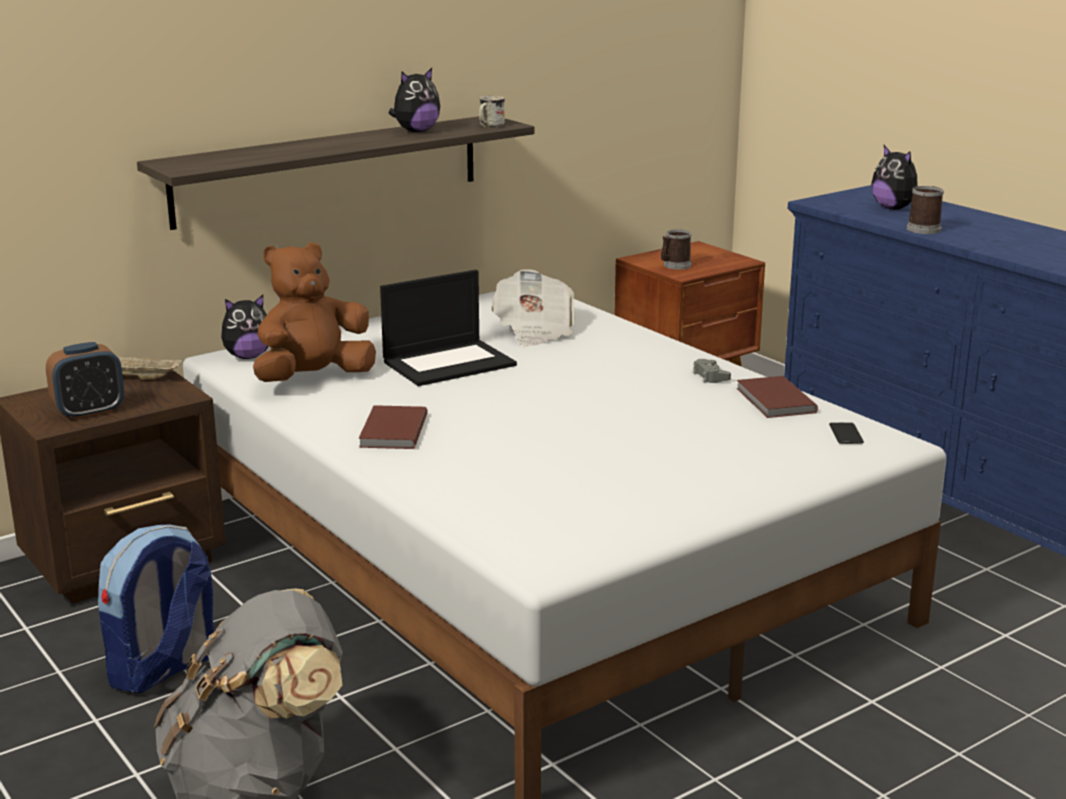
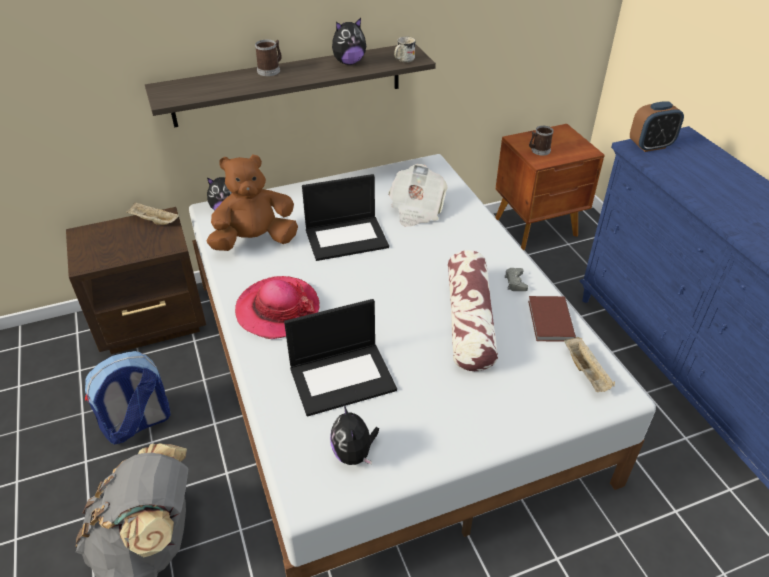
camera: 15 degrees right, 20 degrees up
(89, 412) = (110, 253): alarm clock -> alarm clock (650, 146)
(391, 431) = (277, 310): brown book -> hat
(525, 474) = (343, 377): none -> laptop
(669, 412) = (469, 321): none -> pillow
(846, 434) = (586, 372): phone -> beige tray
(894, 208) = (691, 164): plush toy -> plush toy (354, 454)
(924, 228) = (704, 197): mug -> mug (271, 70)

